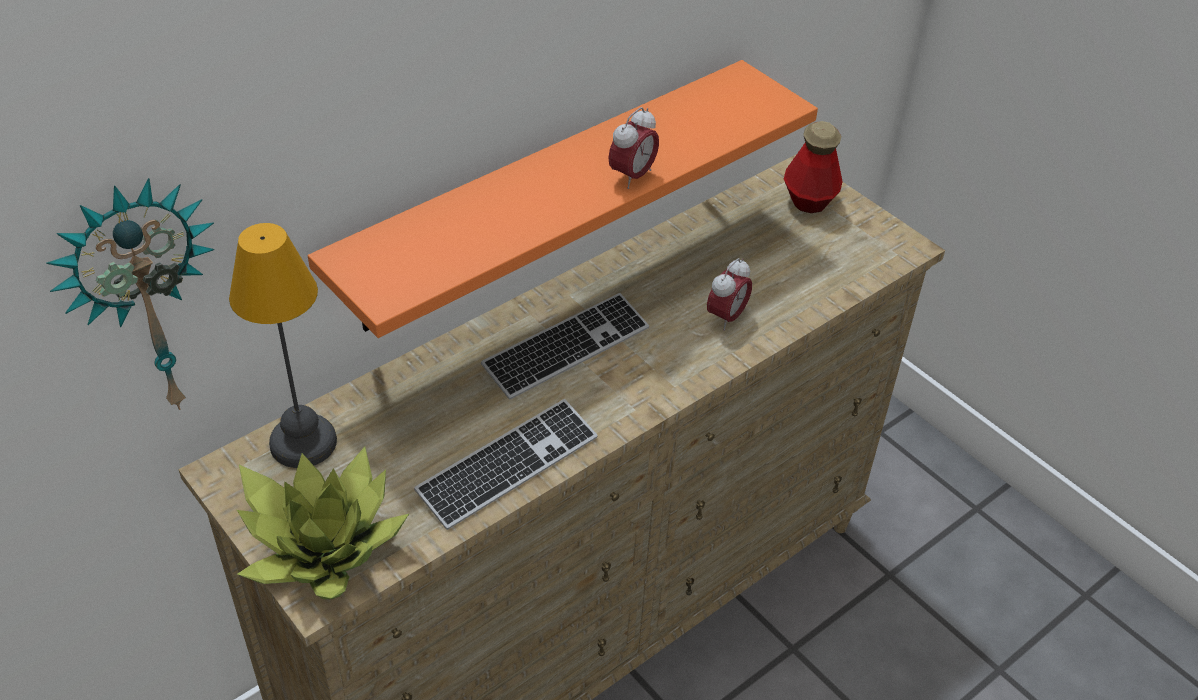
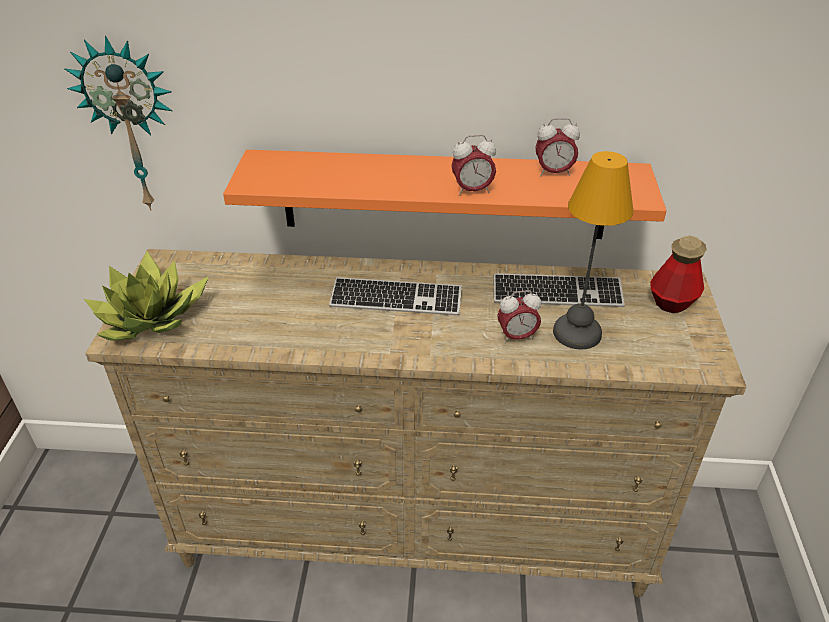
camera: 45 degrees right, 5 degrees down
(303, 441) = (210, 267): table lamp -> table lamp (578, 332)
(508, 466) = (282, 338): keyboard -> keyboard (557, 293)
(676, 114) = (553, 173): none -> alarm clock

